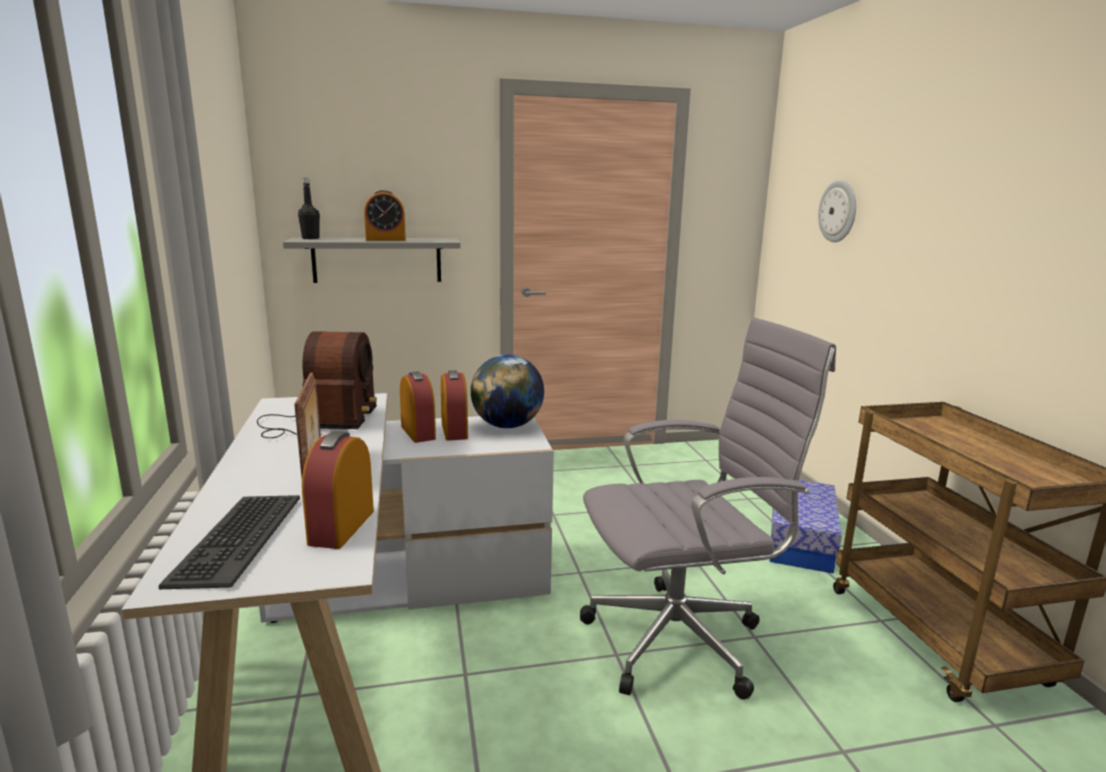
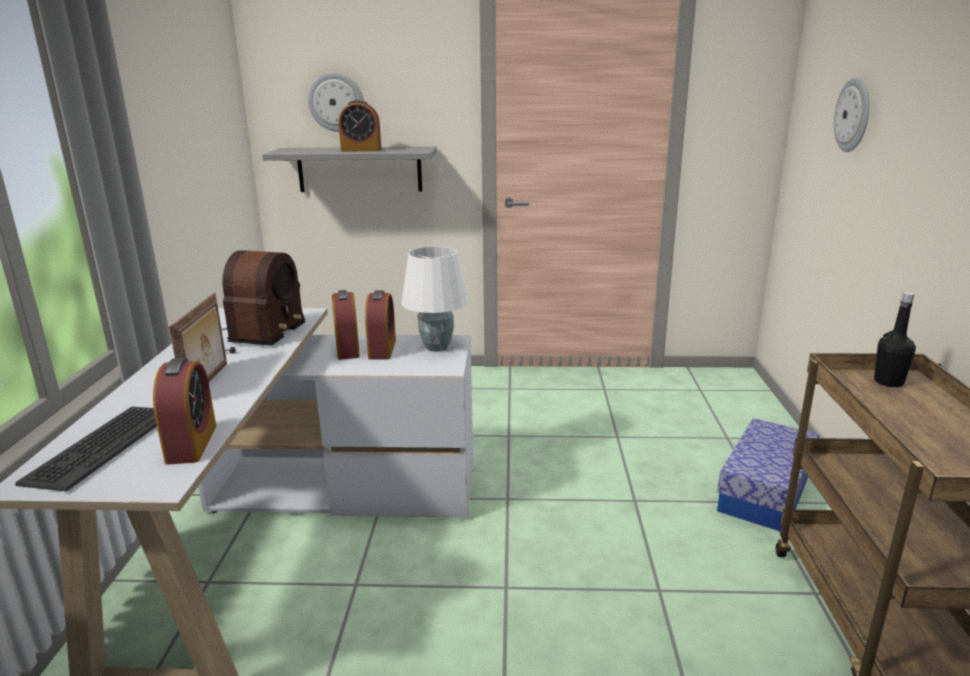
camera: 15 degrees right, 5 degrees up
(310, 238) = (293, 149): black bottle -> black bottle (888, 382)
(342, 527) = (191, 444): alarm clock -> alarm clock turned 150 degrees clockwise
(354, 192) = (336, 102): none -> wall clock
(507, 426) = (436, 347): globe -> white table lamp
(682, 640) = (580, 582): grey office chair -> none

